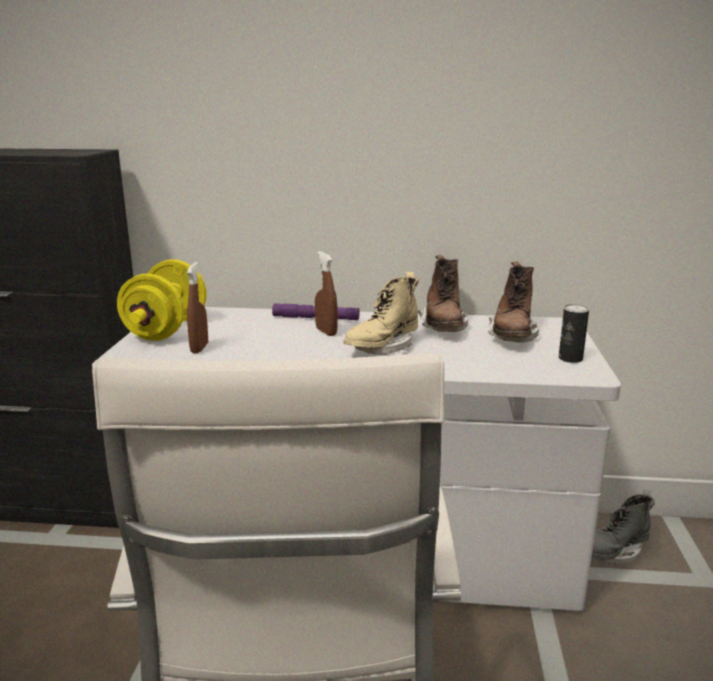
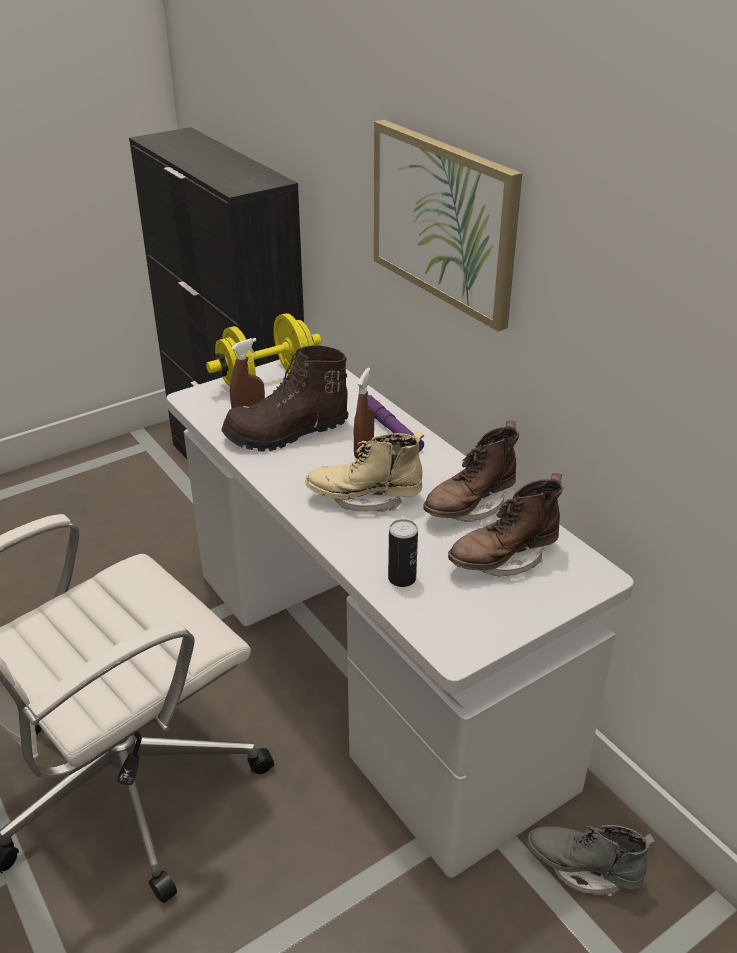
camera: 50 degrees right, 15 degrees up
(252, 344) = (287, 433): none -> brown boot
(330, 122) = (444, 220): none -> picture
(570, 358) = (487, 621): can -> can (402, 578)

